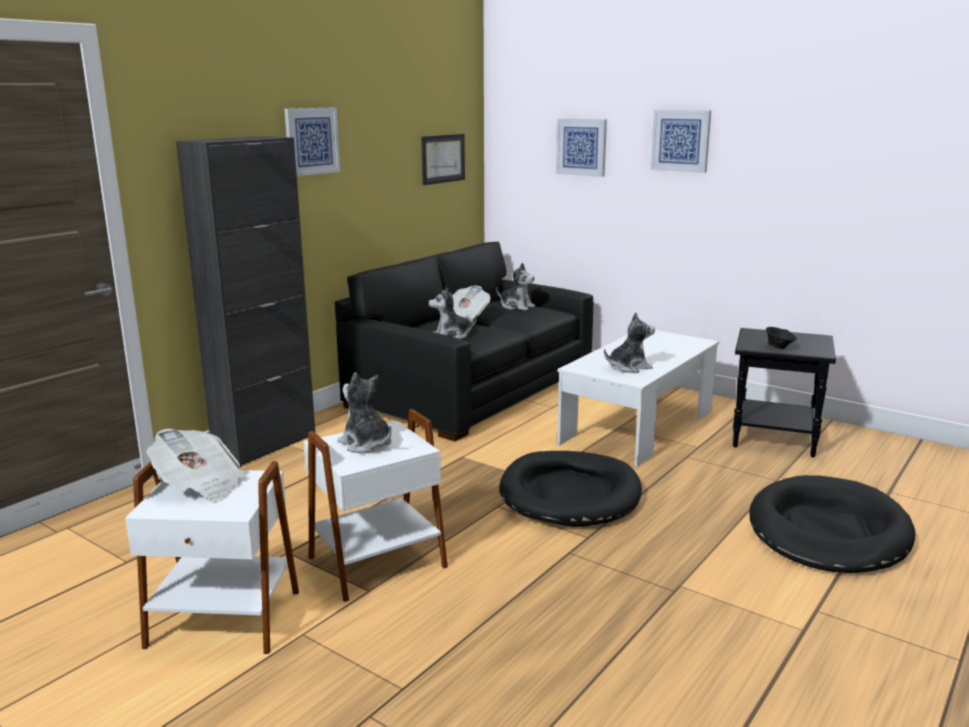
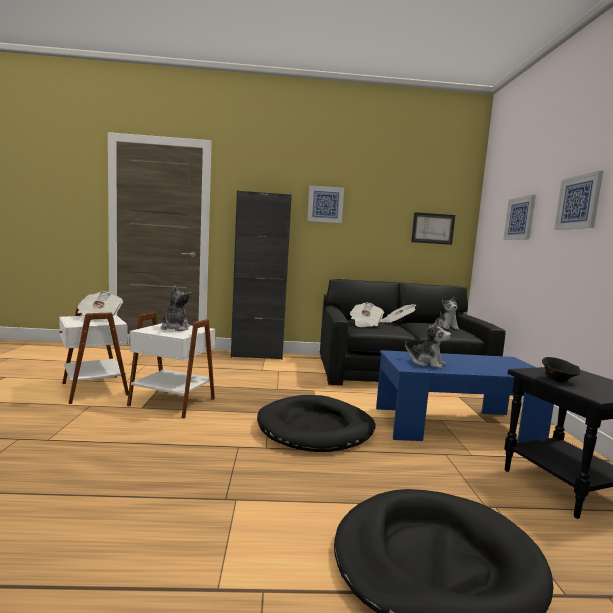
camera: 50 degrees right, 10 degrees down
(451, 336) = (365, 324): plush toy -> newspaper
(638, 426) = (455, 425): white coffee table -> blue coffee table

